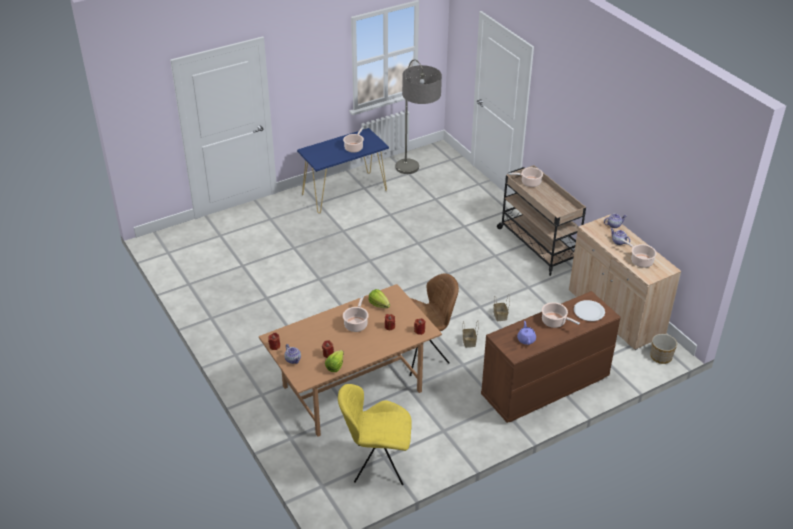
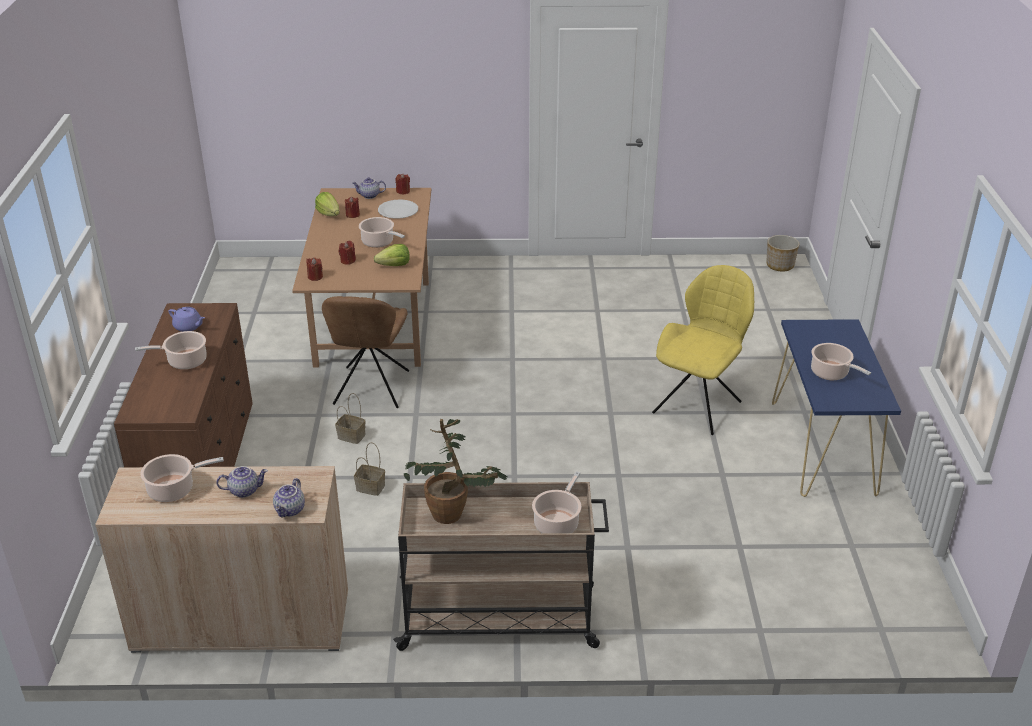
camera: 120 degrees right, 5 degrees down
(377, 464) = (251, 306): yellow chair -> yellow chair (698, 406)
(415, 183) = (810, 541): floor lamp -> none
(553, 207) = (454, 516): none -> potted plant
(589, 311) = (161, 399): white plate -> white plate (398, 210)
(660, 356) = (103, 618): planter -> planter (780, 265)

